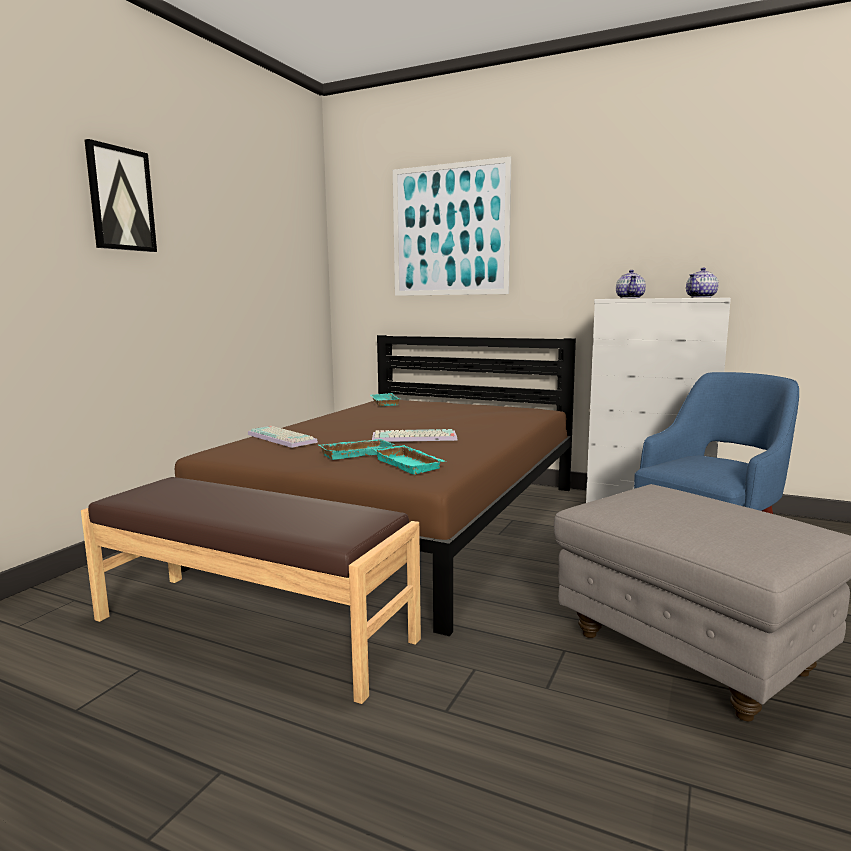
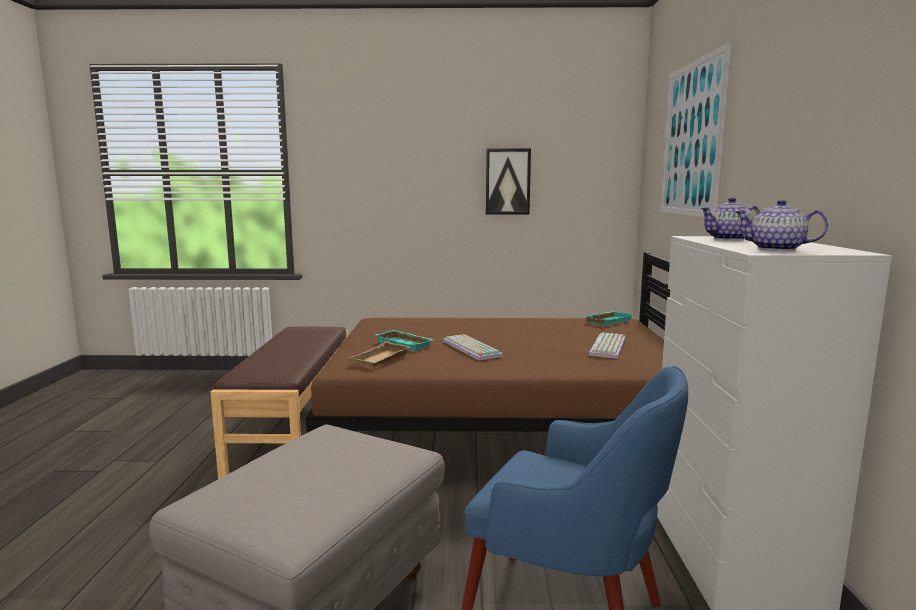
camera: 65 degrees right, 0 degrees up
(120, 199) = (400, 144): picture -> picture (507, 181)
(283, 438) = (429, 323): keyboard -> keyboard (609, 347)
(411, 464) = (381, 360): turquoise tray -> beige tray

